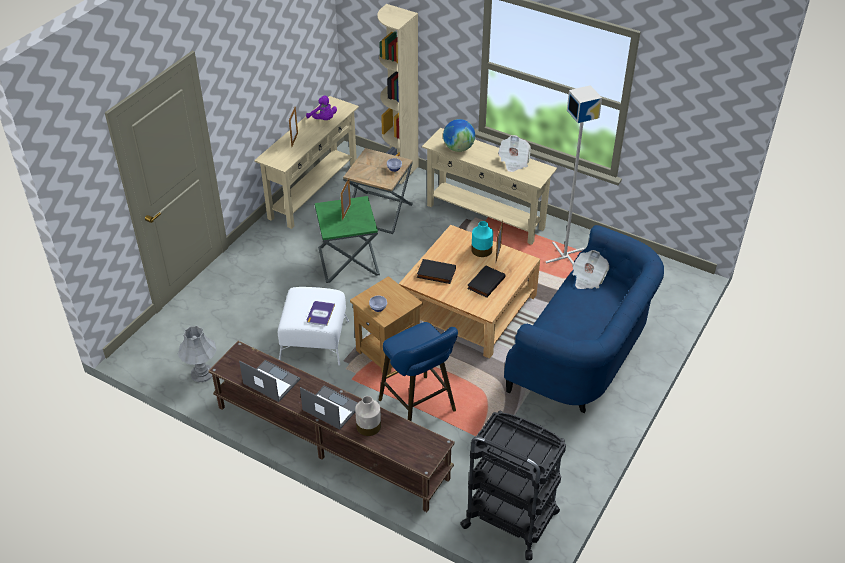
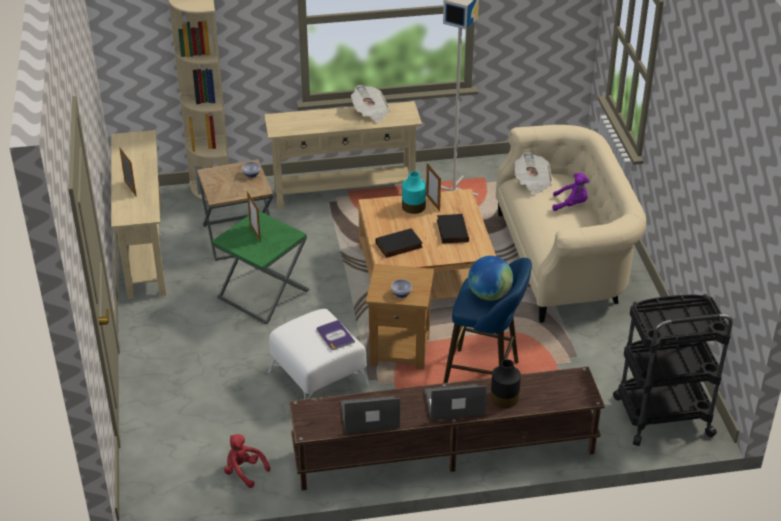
camera: 40 degrees left, 5 degrees down
(202, 373) = (244, 471): grey table lamp -> red plush toy
(323, 120) = (135, 157): purple plush toy -> purple plush toy (571, 204)
(369, 426) = (505, 397): beige vase -> black vase
(458, 148) = (306, 124): globe -> globe (489, 295)
(582, 356) = (563, 261): blue sofa -> beige sofa

